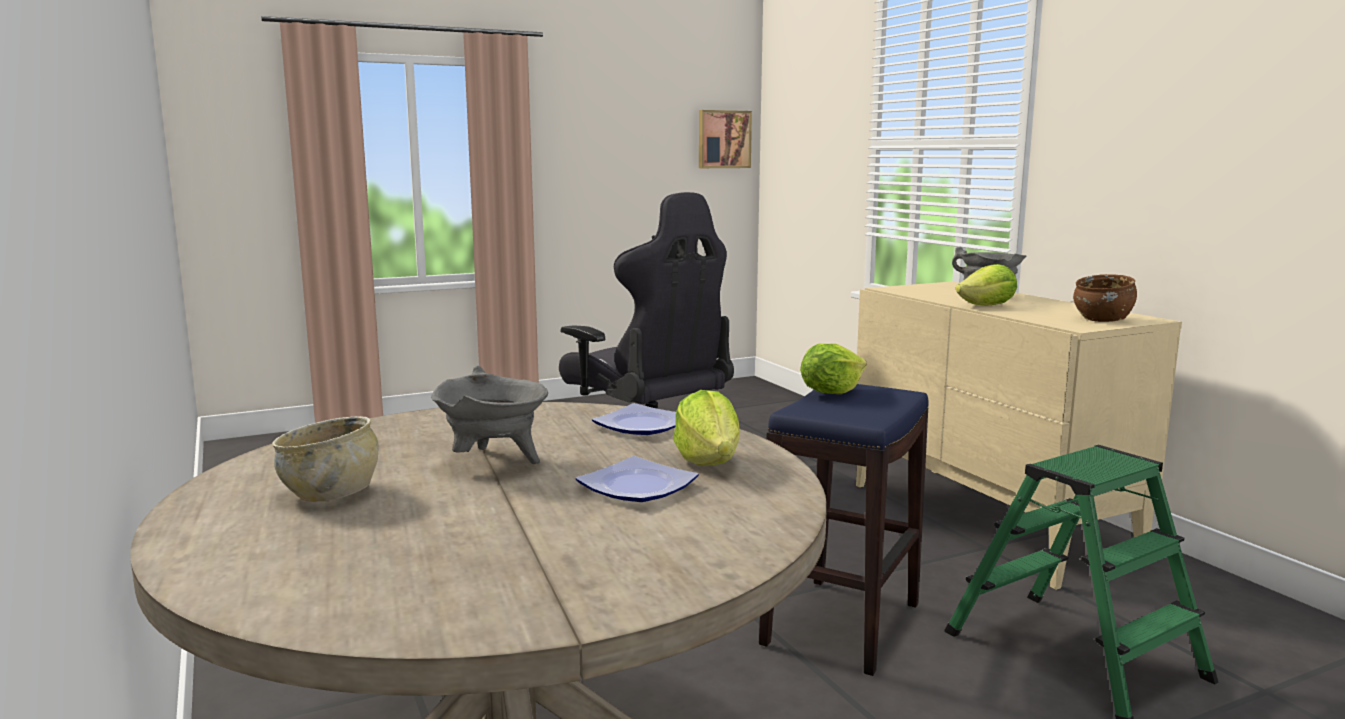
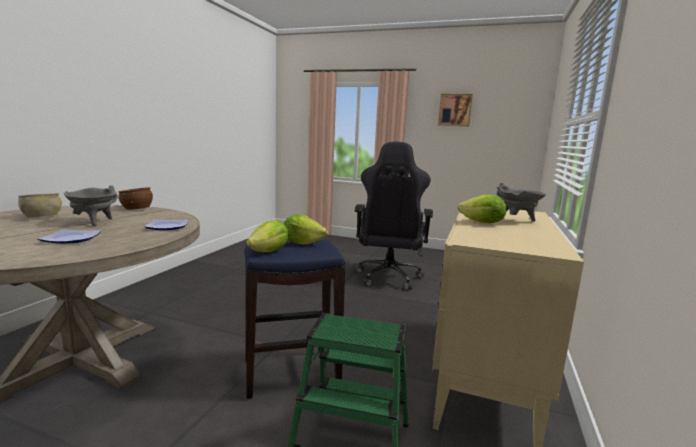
camera: 45 degrees right, 0 degrees up
(709, 461) = (120, 241): lettuce -> lettuce (269, 251)
(723, 139) = (522, 123): picture -> picture (455, 110)
(1102, 319) = (518, 244): brown bowl -> brown bowl (137, 209)

